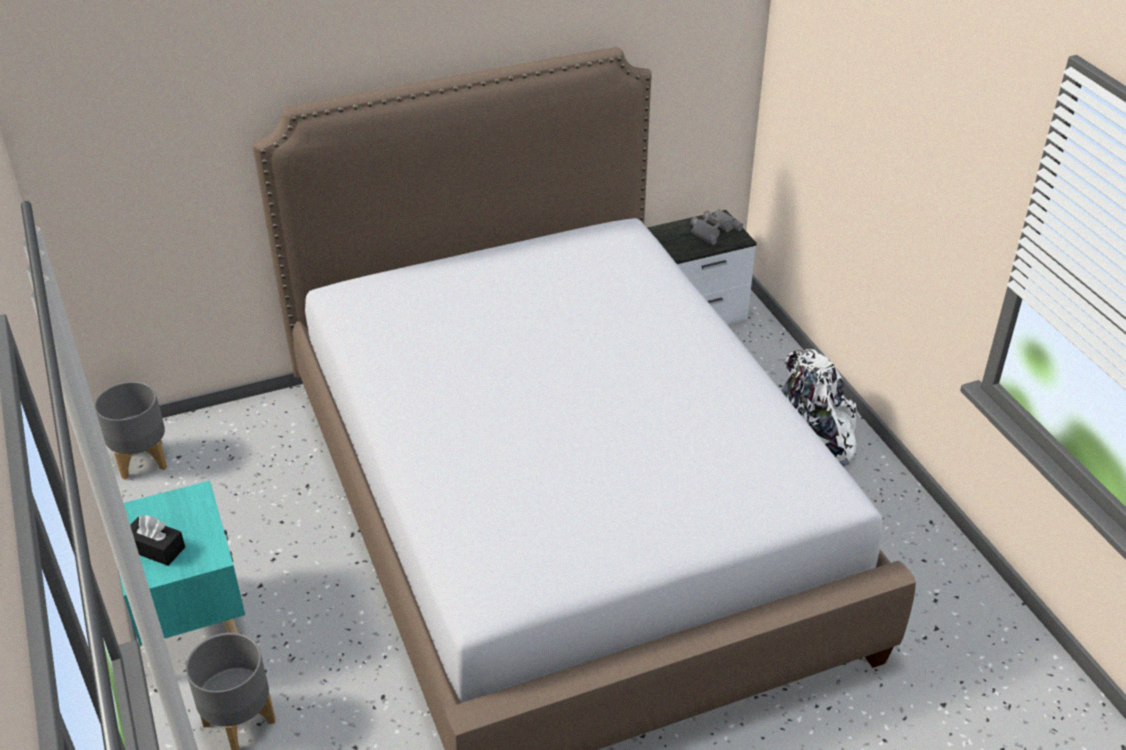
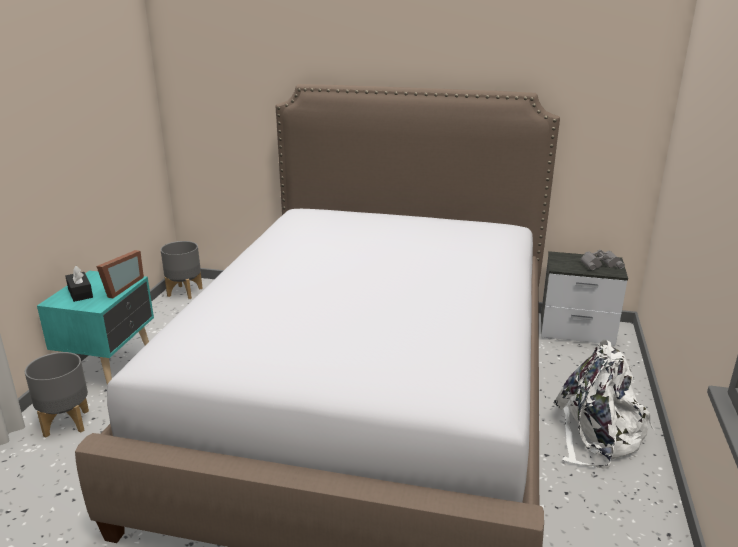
camera: 35 degrees right, 15 degrees down
(198, 515) = (119, 287): none -> picture frame

